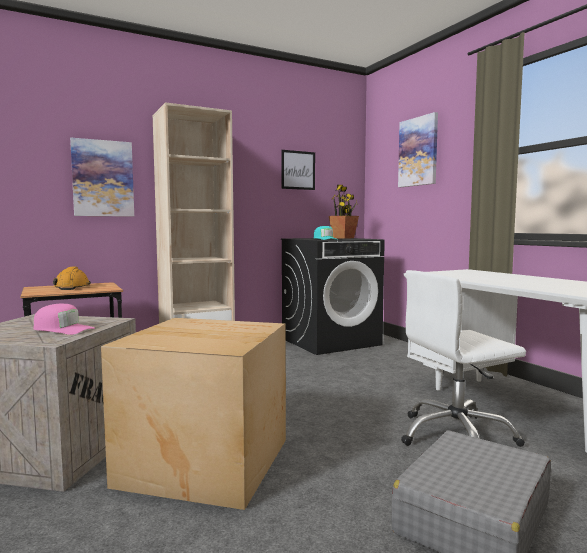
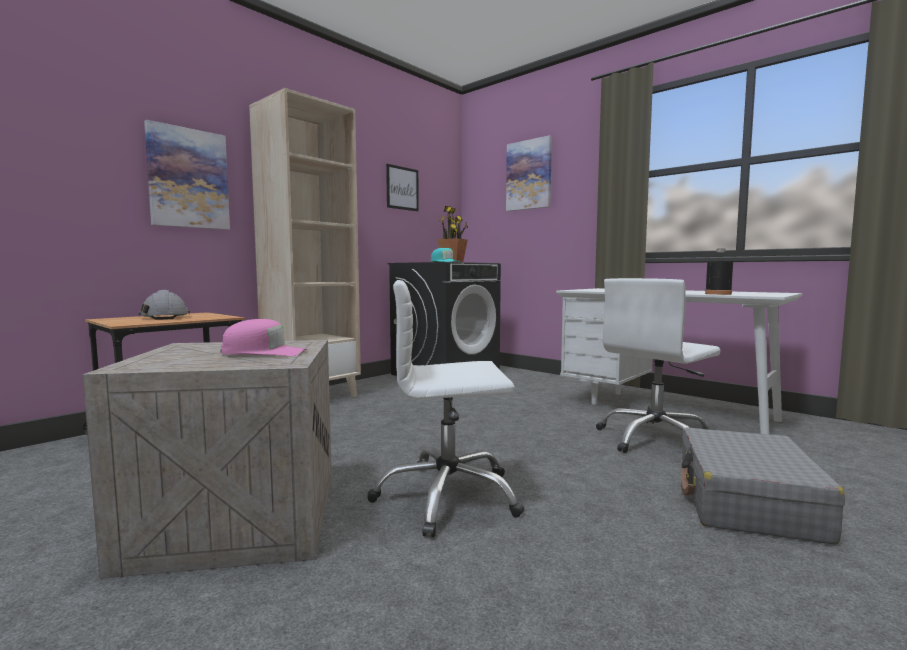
camera: 20 degrees left, 0 degrees up
(72, 287) = (165, 317): orange hard hat -> grey hard hat
(204, 460) = (447, 497): cardboard box -> white office chair
(545, 288) = (718, 294): none -> black bottle

